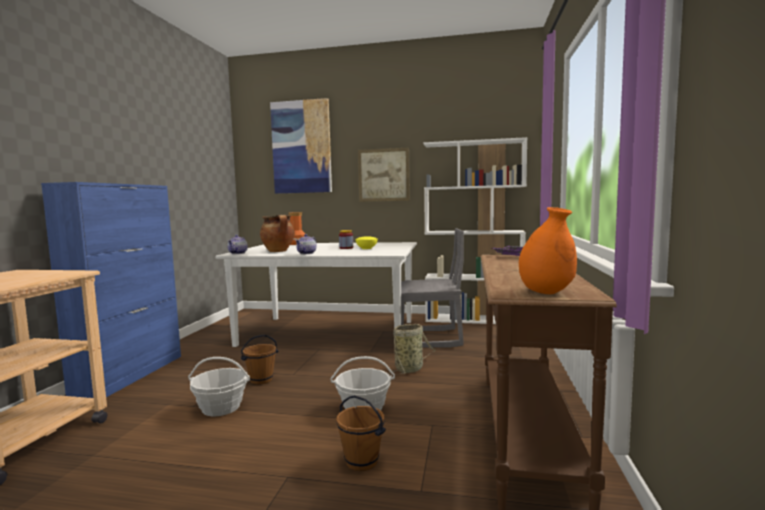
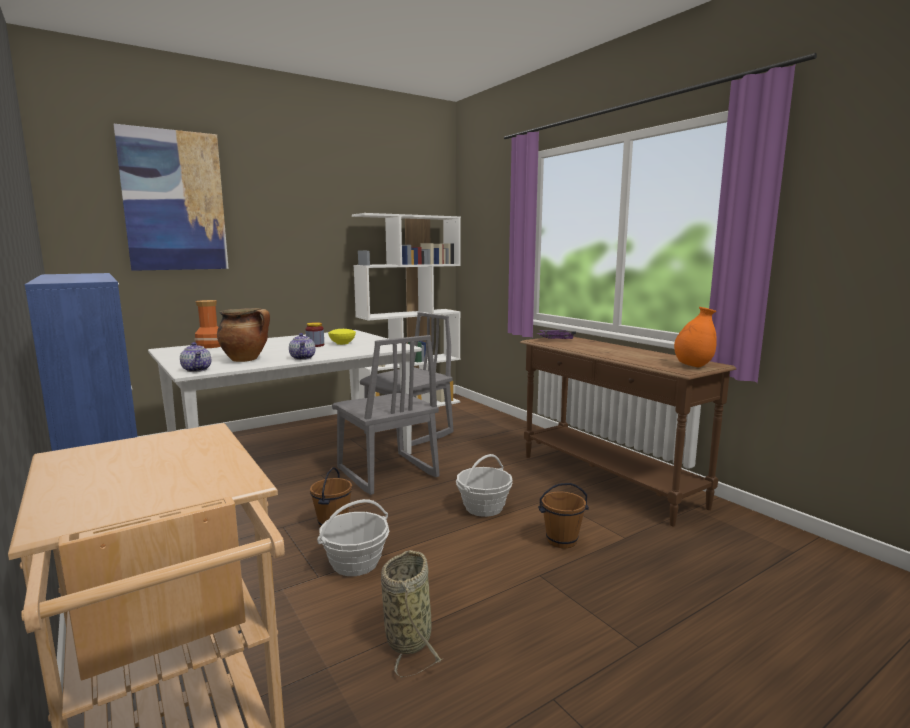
camera: 45 degrees left, 5 degrees up
(354, 360) = (386, 474): none -> grey chair
(383, 175) = (299, 247): picture -> none
(410, 369) = (450, 464): basket -> basket (409, 636)

